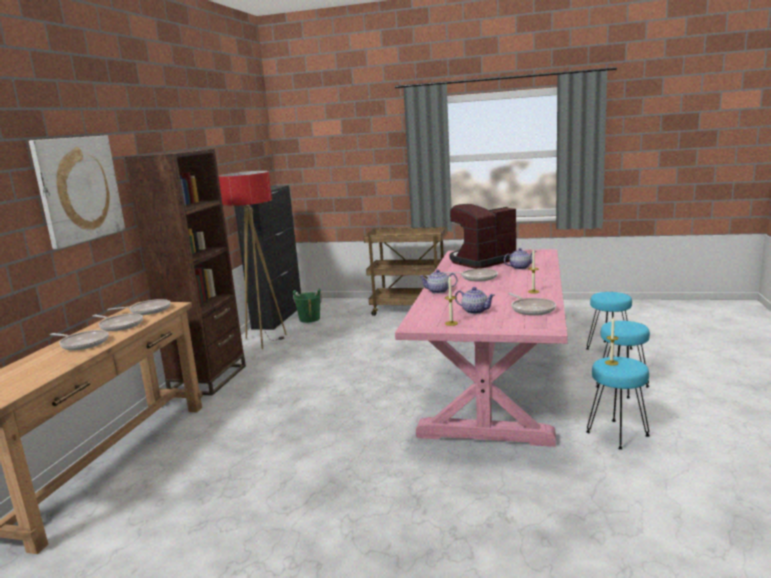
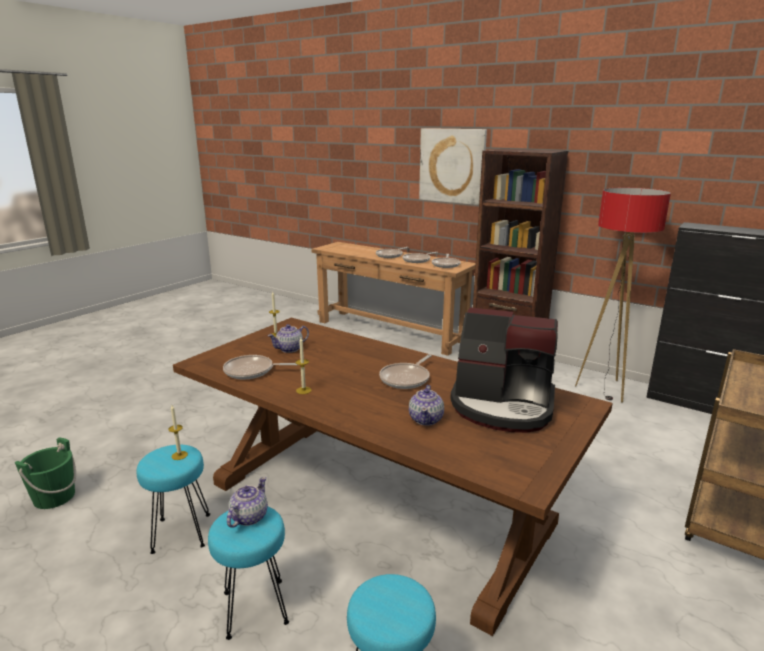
camera: 110 degrees right, 5 degrees up
(309, 319) = (688, 424): green bucket -> green bucket (54, 497)
(438, 291) = (377, 349): teapot -> teapot (248, 517)
(481, 261) = (502, 406): coffee machine -> coffee machine turned 120 degrees clockwise
(493, 380) = (378, 502): pink dining table -> brown dining table

